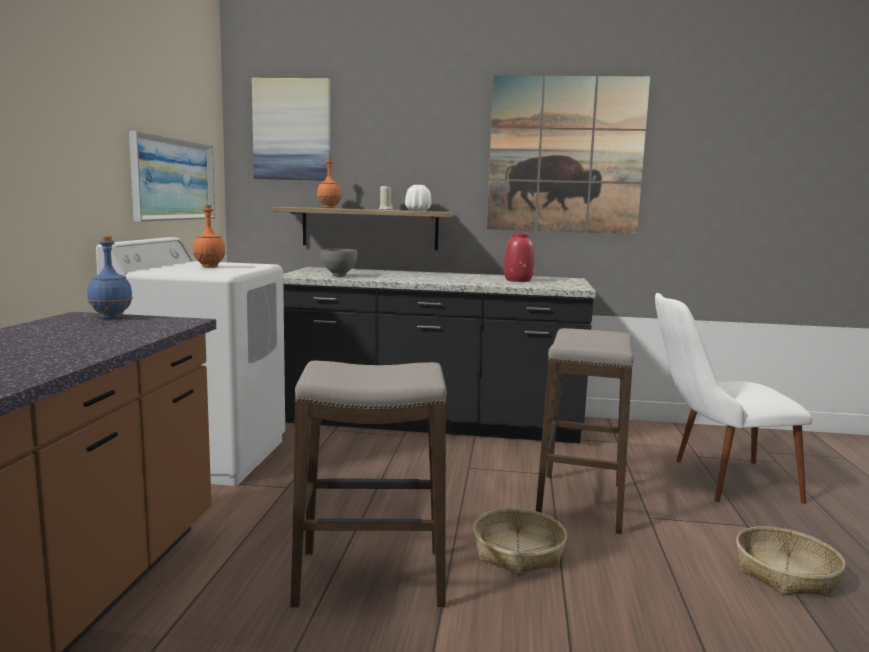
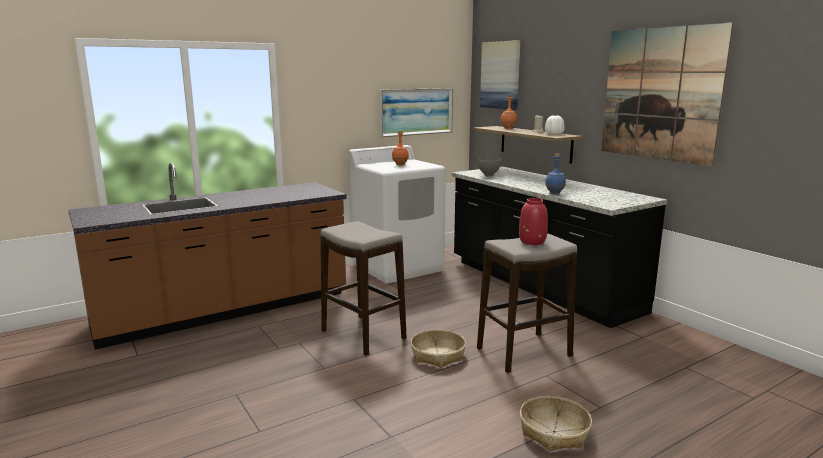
camera: 50 degrees right, 5 degrees up
(111, 317) = (316, 187): blue bottle -> blue bottle (554, 193)
(518, 280) = (594, 194): red vase -> red vase (532, 242)
(714, 480) = (654, 382): white chair -> none

